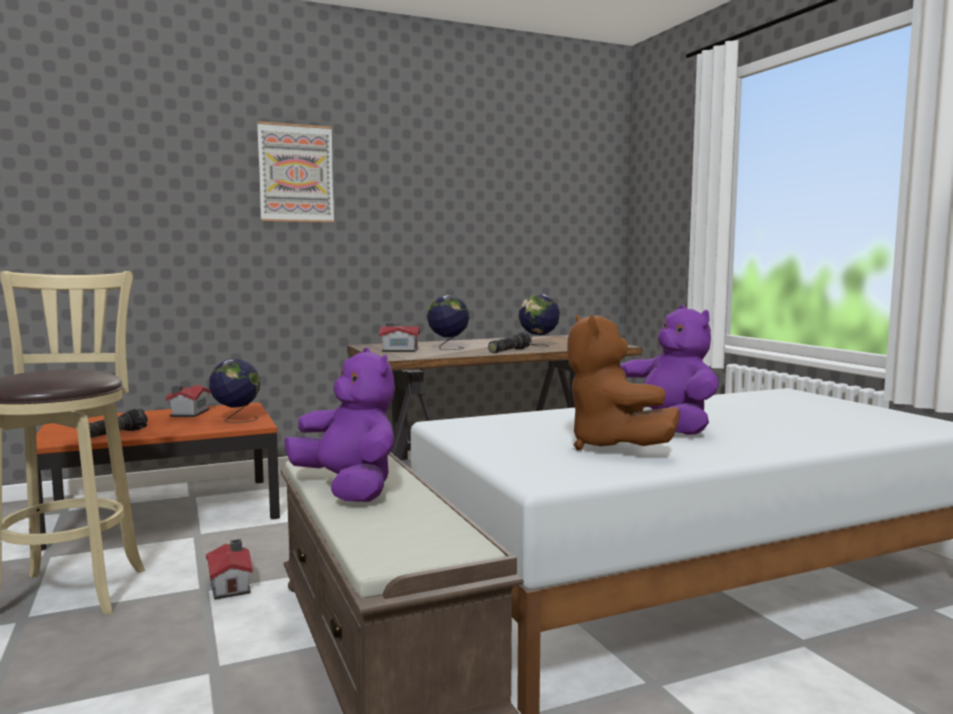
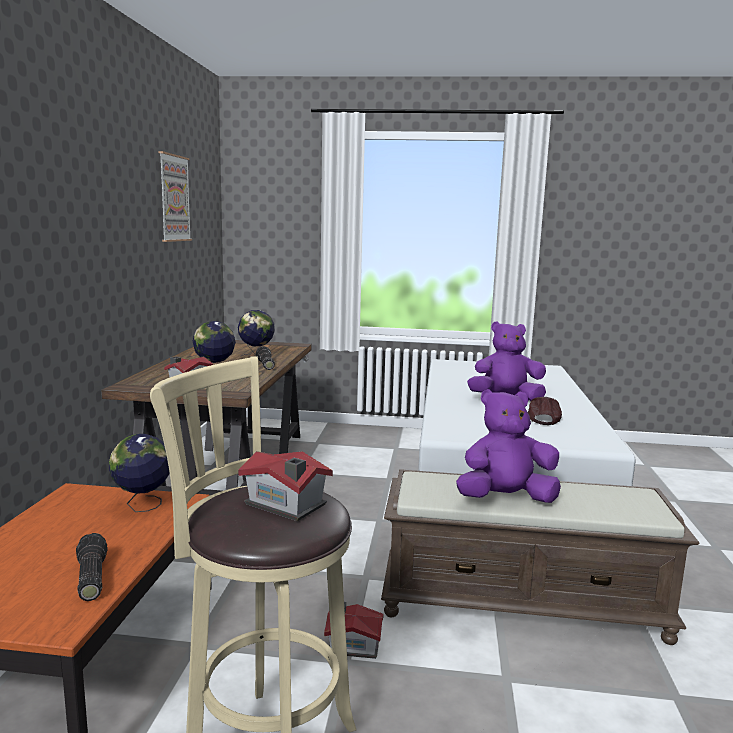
camera: 60 degrees left, 5 degrees up
(188, 413) = (51, 524): toy house -> toy house (285, 505)
(296, 173) = (49, 188): picture -> picture (174, 198)
(612, 446) = (543, 418): brown plush toy -> brown cap

